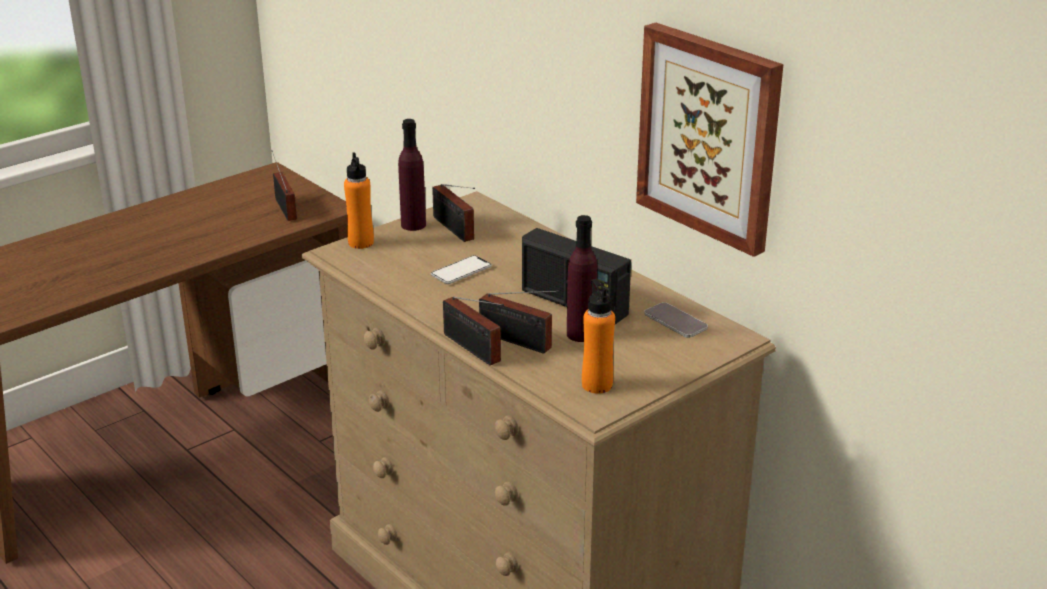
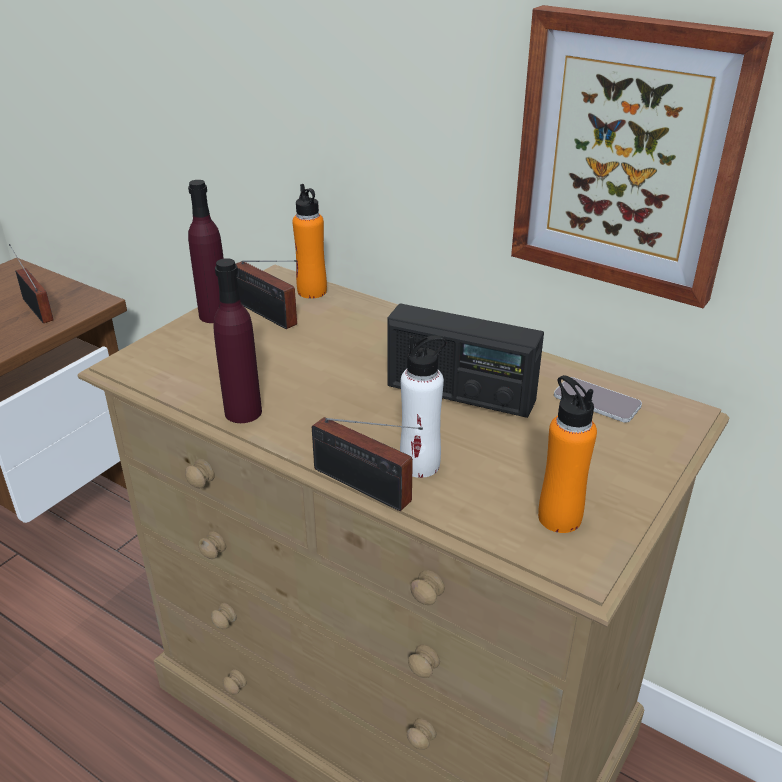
camera: 15 degrees left, 5 degrees up
(361, 243) = (155, 348): orange bottle -> orange bottle (312, 291)
(461, 271) = (299, 370): phone -> none
(518, 342) = (420, 465): radio -> white bottle
(581, 334) = (494, 439): purple bottle -> purple bottle (243, 412)

